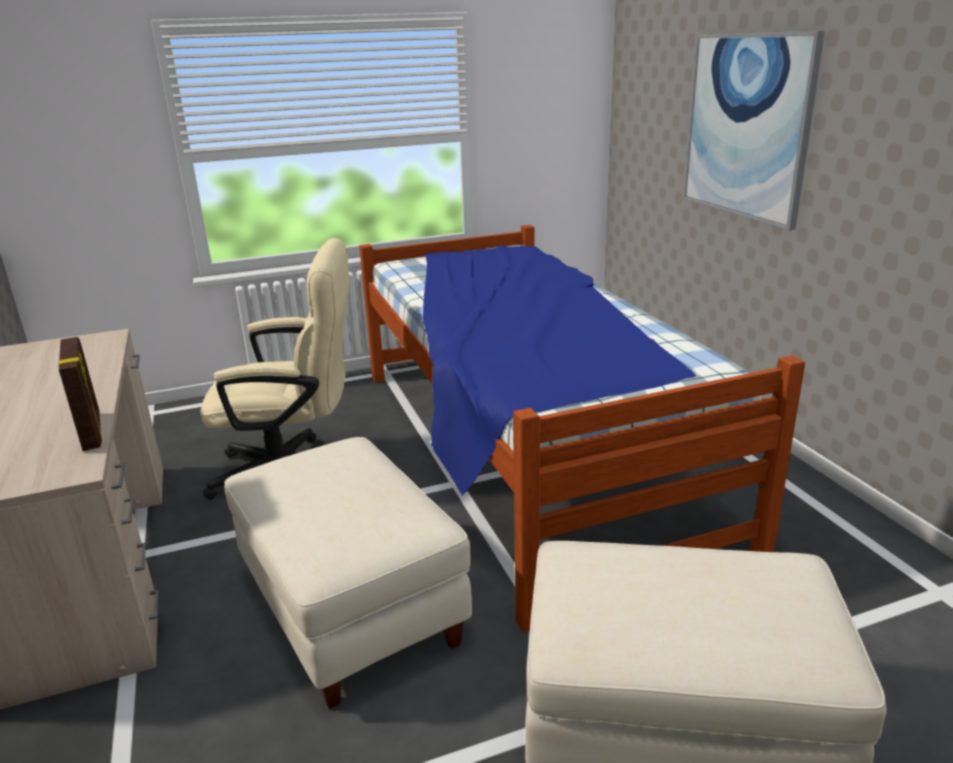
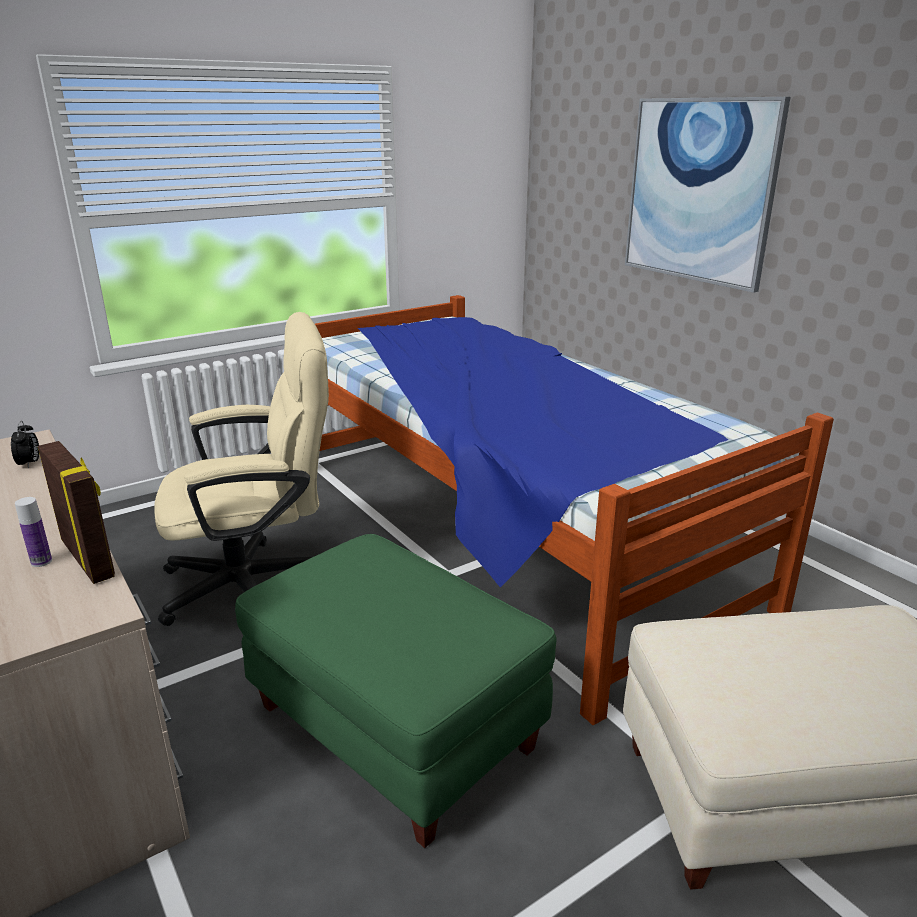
camera: 15 degrees left, 0 degrees up
(59, 431) = (41, 562): none -> bottle
(98, 355) = (29, 464): none -> alarm clock
(349, 608) = (393, 729): beige ottoman -> green ottoman

